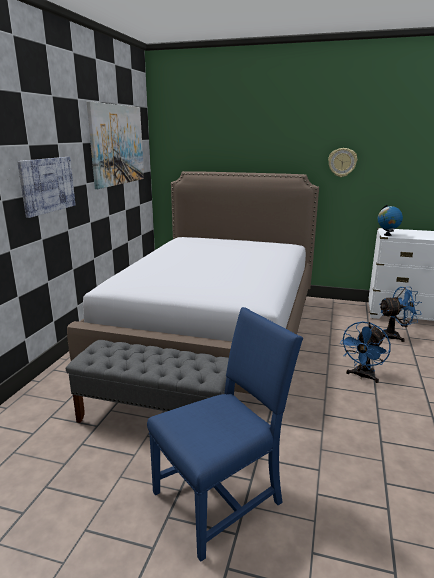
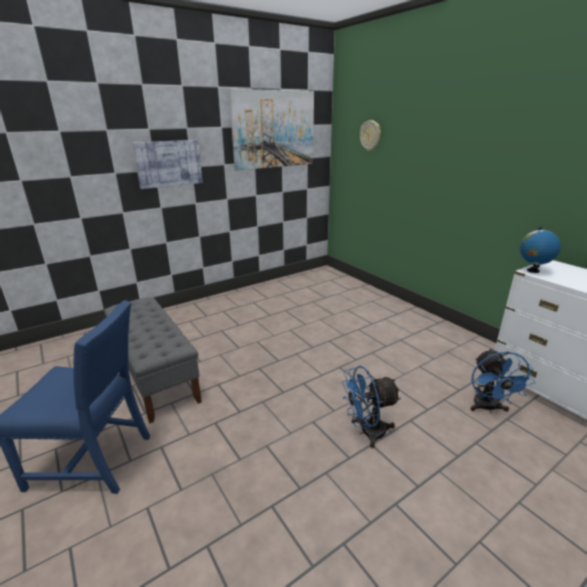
camera: 40 degrees right, 5 degrees up
(214, 330) = (303, 324): bed -> none
(342, 162) = (513, 159): wall clock -> wall clock (370, 135)
(394, 336) = (488, 408): blue fan -> blue fan turned 60 degrees clockwise

